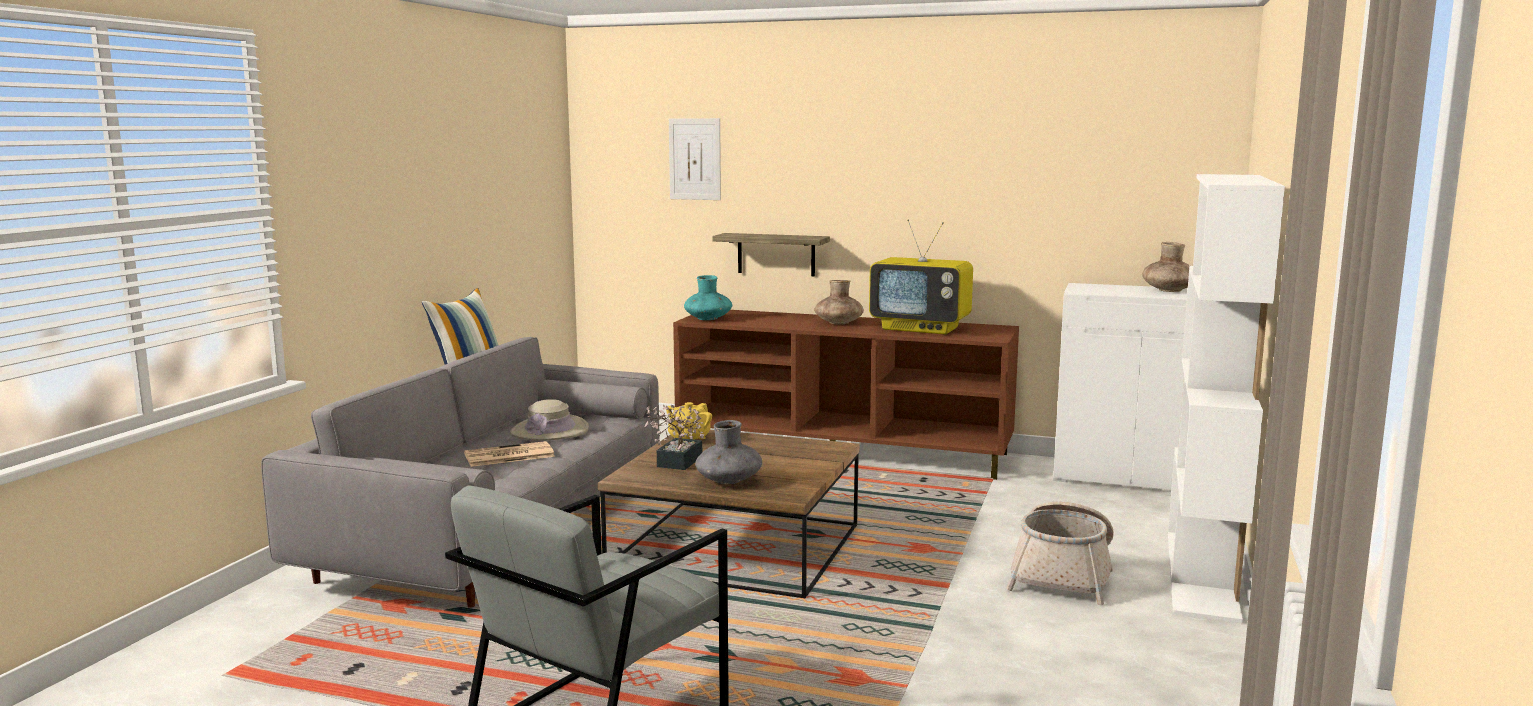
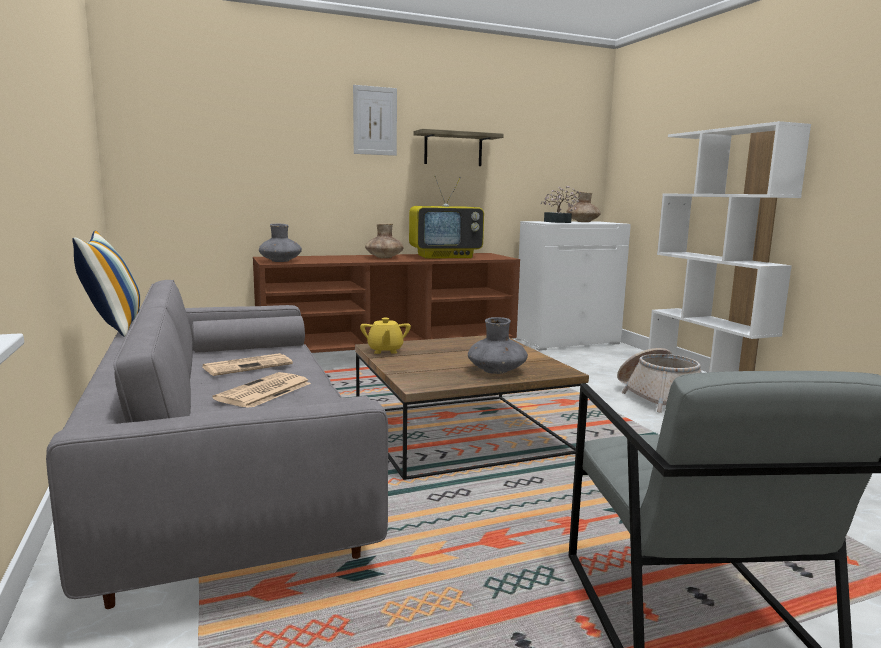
camera: 40 degrees left, 0 degrees up
(549, 430) = (248, 365): beige hat -> newspaper
(676, 463) = (426, 368): potted plant -> potted plant (558, 222)
(695, 159) = (236, 124): picture -> picture (375, 121)
(708, 319) = (280, 261): turquoise vase -> grey vase
(776, 254) = (313, 208): shelf -> shelf (453, 149)

